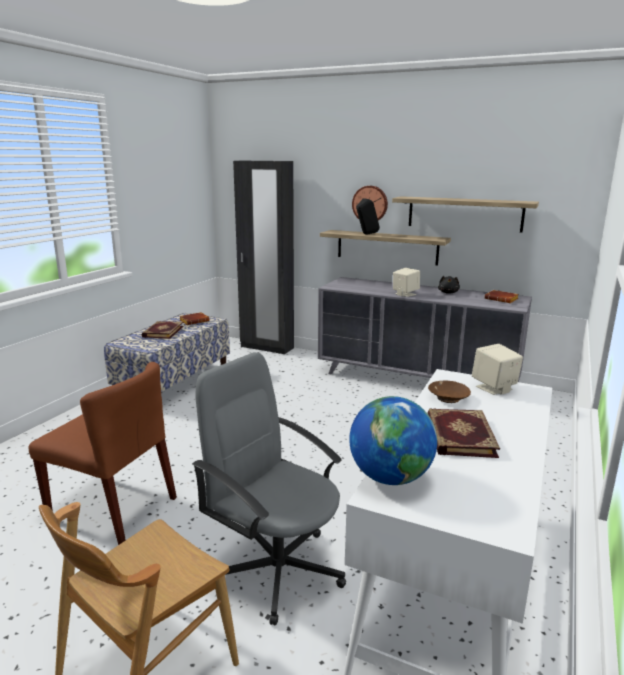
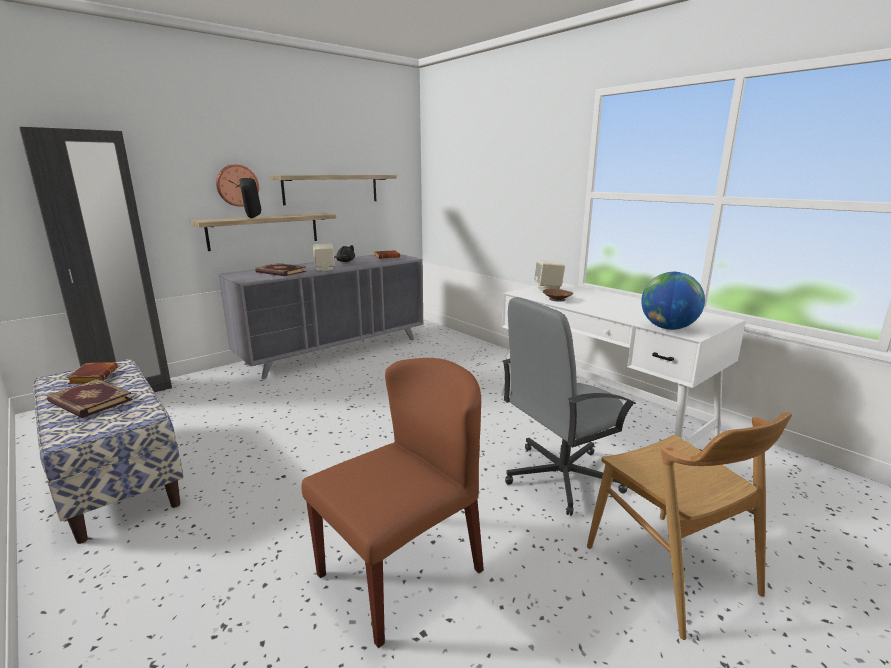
camera: 65 degrees left, 0 degrees up
(459, 435) = (614, 307): book -> book (280, 272)

